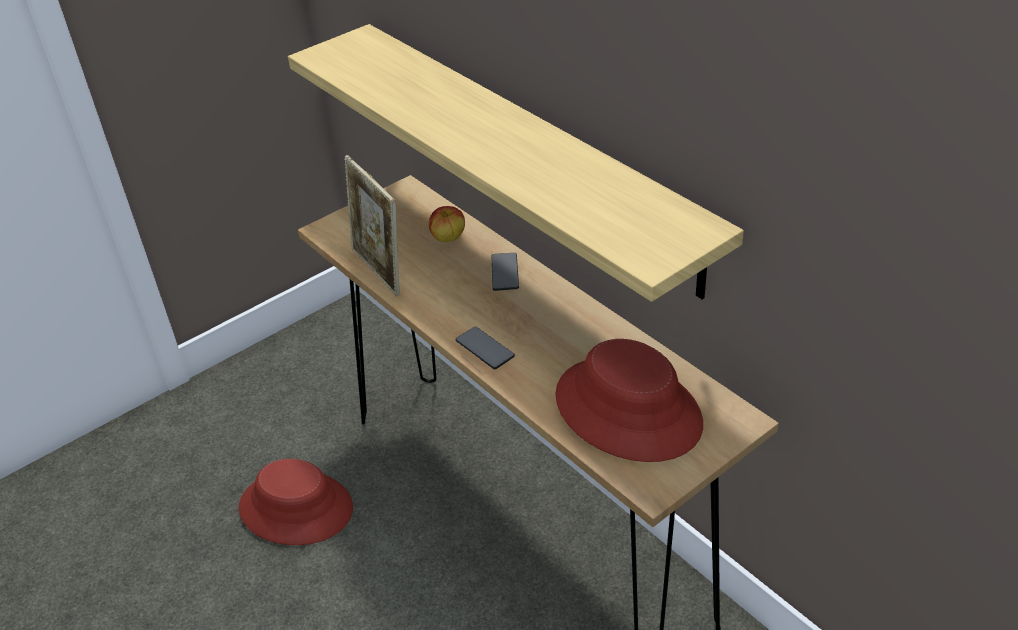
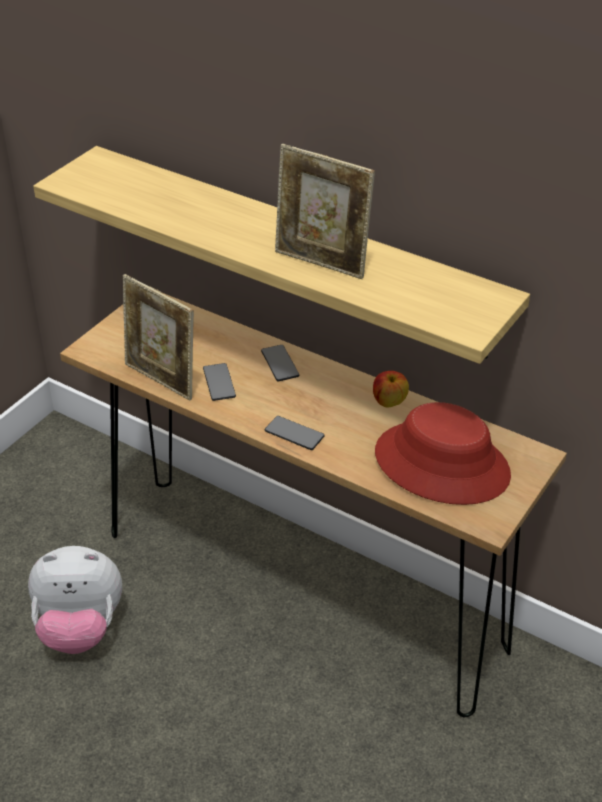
camera: 20 degrees left, 0 degrees up
(296, 508) = (80, 629): red hat -> plush toy
(434, 283) = (219, 383): none -> phone
(448, 237) = (212, 339): apple -> apple (389, 402)
(526, 166) = (322, 263): none -> picture frame

